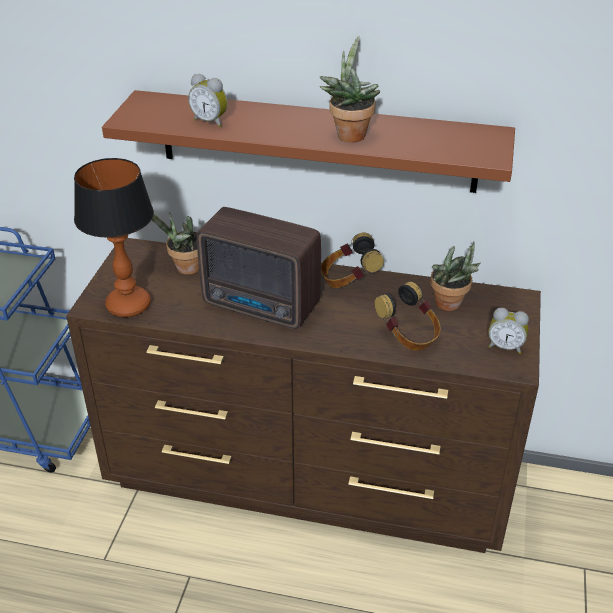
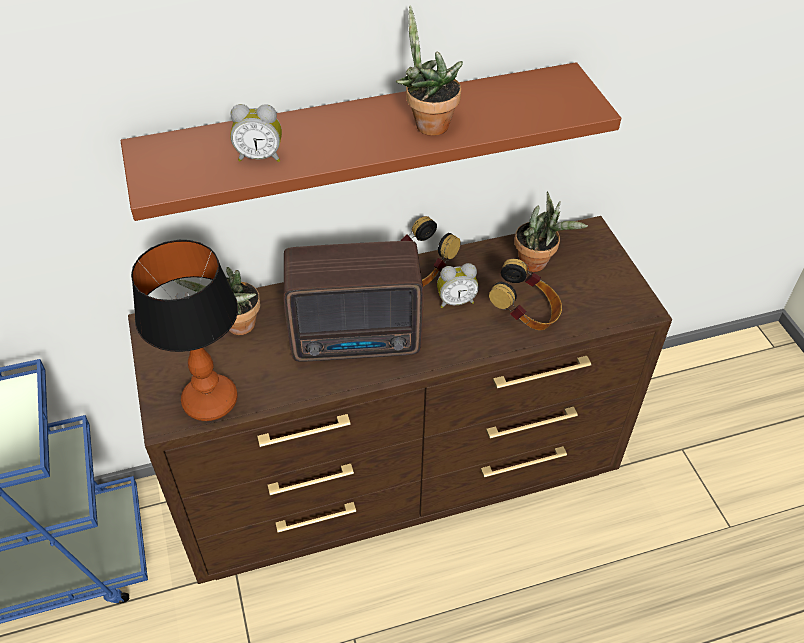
camera: 30 degrees left, 10 degrees up
(505, 347) = (616, 290): alarm clock -> alarm clock (455, 301)

